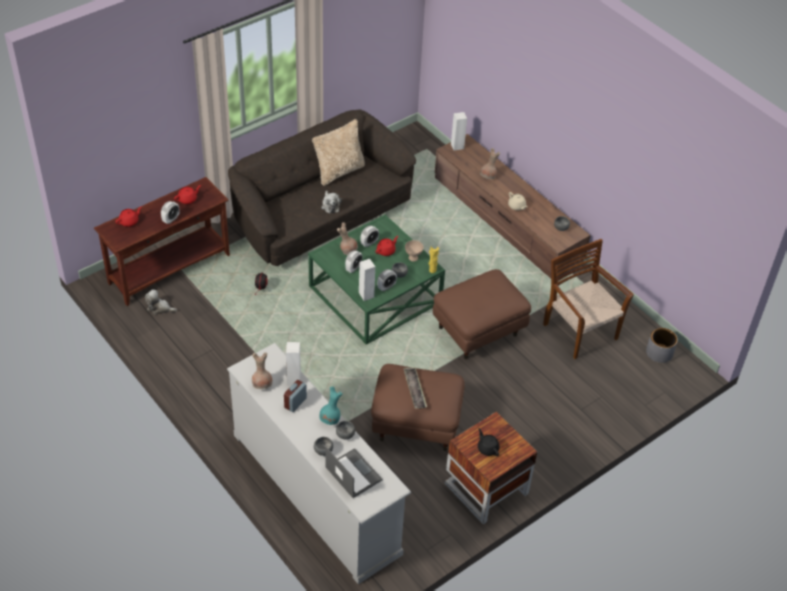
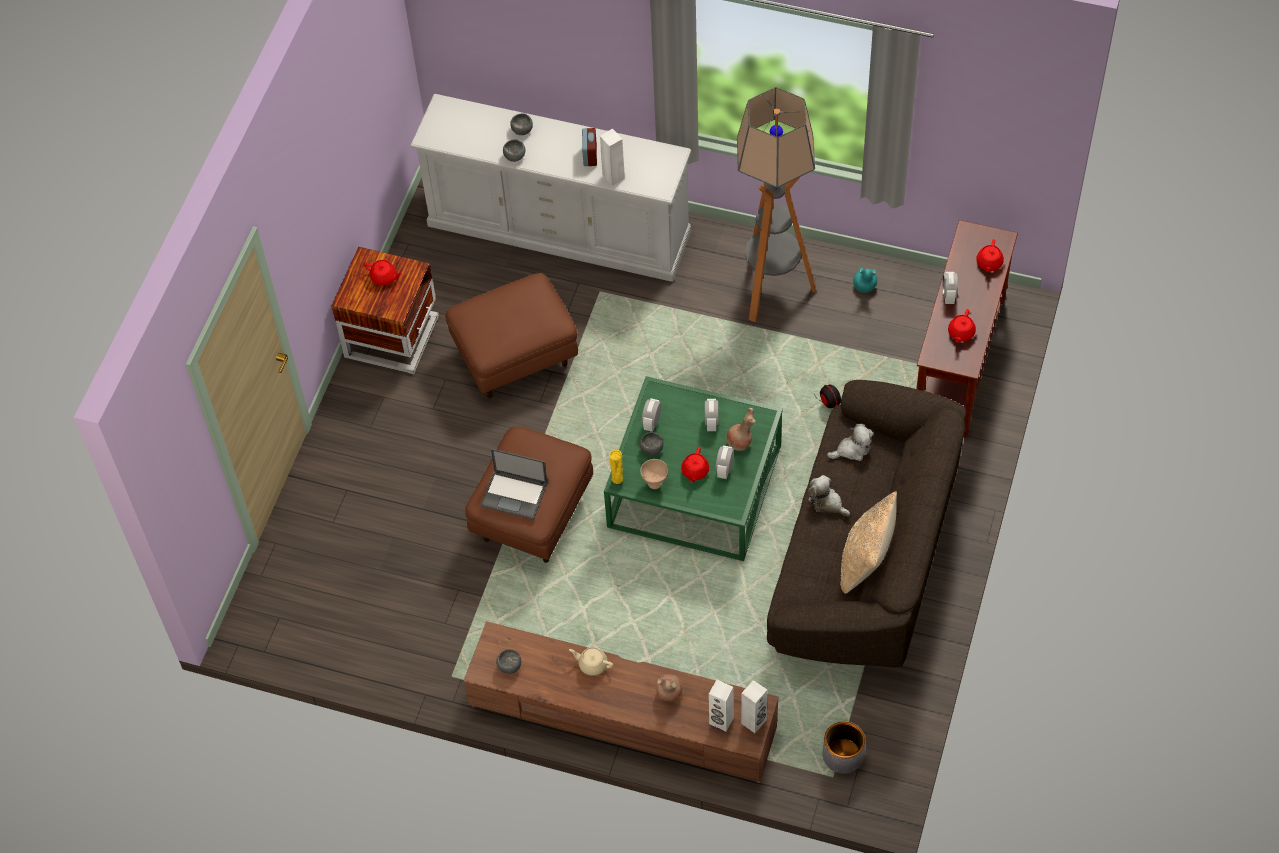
camera: 150 degrees right, 10 degrees up
(159, 308) = (914, 310): plush toy -> plush toy (852, 449)
(224, 368) = (772, 290): none -> floor lamp
(262, 384) = (639, 154): brown vase -> none
(330, 419) = (541, 161): turquoise vase -> turquoise vase (864, 287)
(353, 473) = (477, 127): laptop -> laptop (515, 494)
(366, 295) = (665, 396): white speaker -> white speaker (721, 721)
(414, 390) = (514, 313): tray -> none
(487, 448) = (384, 277): black teapot -> red teapot
(580, 331) = (411, 597): brown armchair -> none
(659, 353) = (294, 628): grey planter -> grey planter (842, 755)

